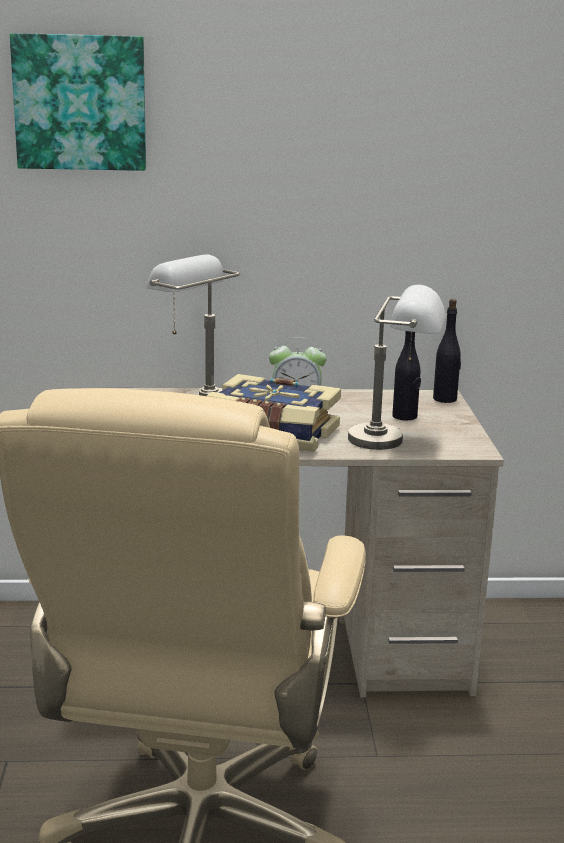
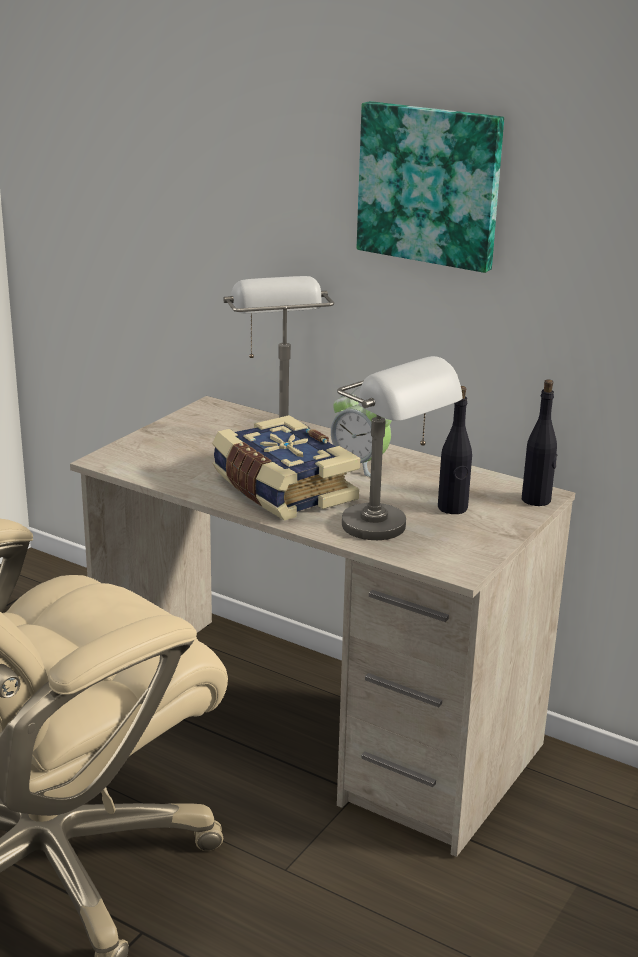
camera: 35 degrees right, 5 degrees up
(80, 102) = (207, 95): picture -> picture (430, 185)

